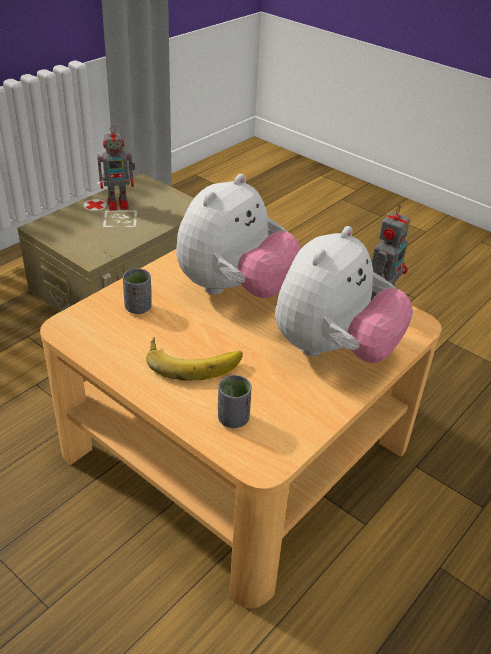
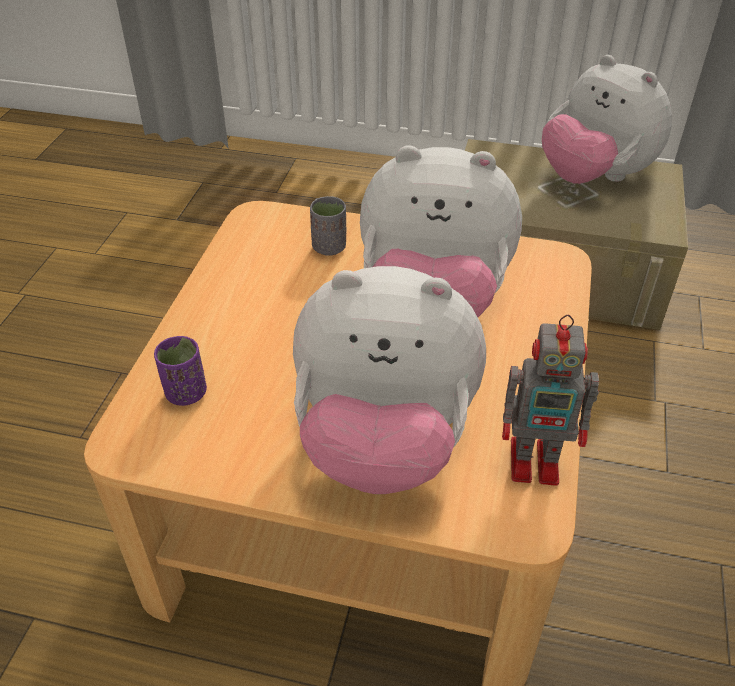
camera: 65 degrees right, 5 degrees up
(119, 204) = (594, 177): toy robot -> plush toy
(193, 360) = (268, 323): banana -> none
(233, 419) = (186, 393): grey cup -> purple cup

